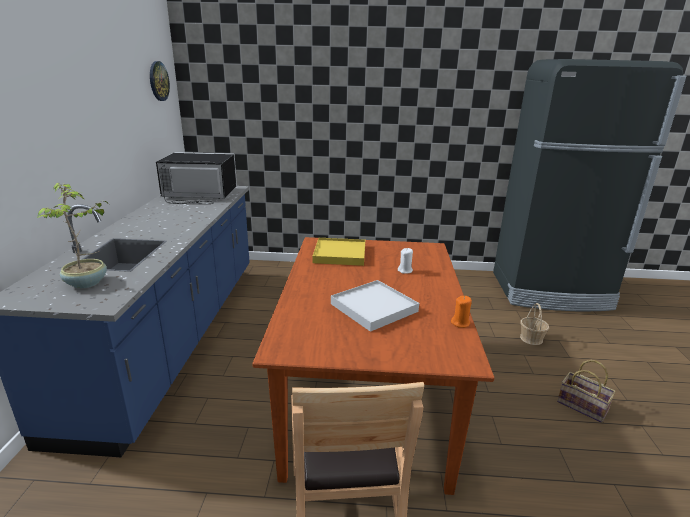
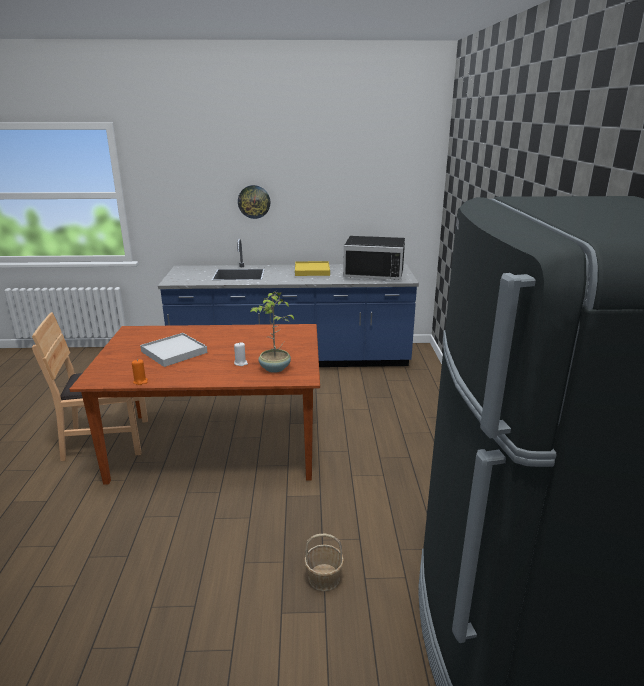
camera: 85 degrees right, 0 degrees up
(87, 283) = (196, 275): potted plant -> potted plant (274, 369)
(158, 81) = (404, 171): wall clock -> wall clock (254, 201)
(198, 194) = (374, 272): black microwave -> black microwave turned 105 degrees clockwise
(339, 254) = (276, 337): yellow tray -> yellow tray (312, 271)
(583, 406) = (180, 595): basket -> none

